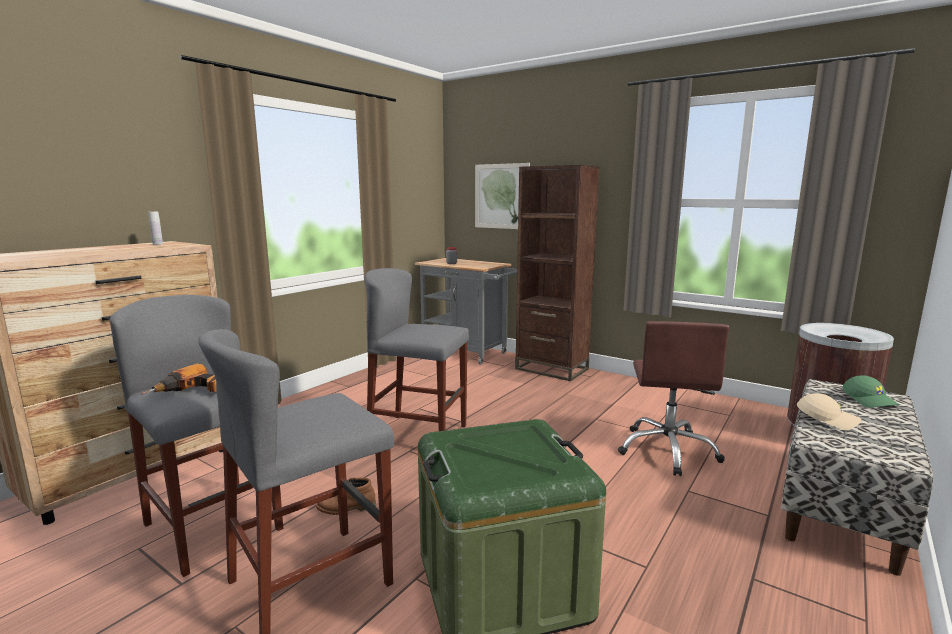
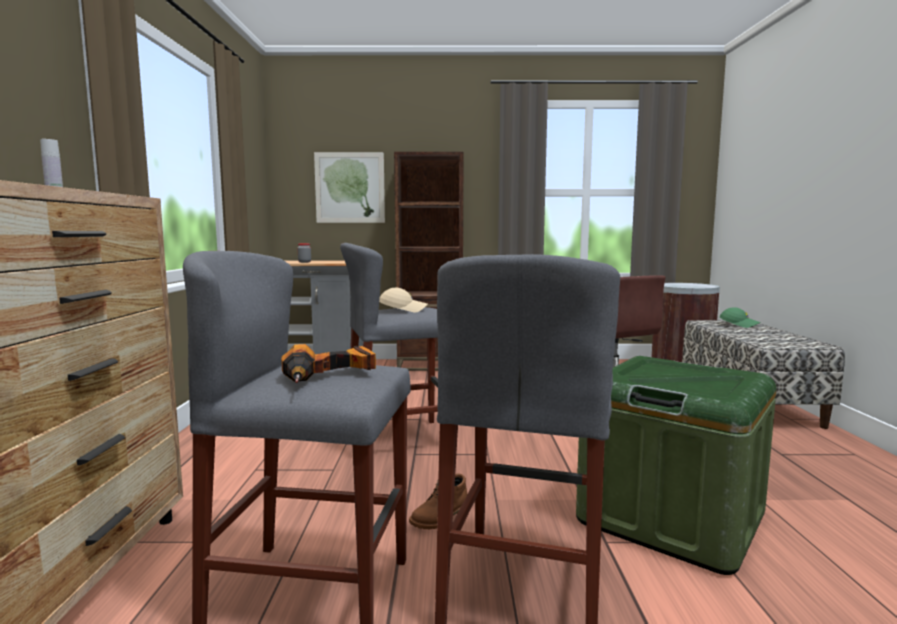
camera: 35 degrees left, 5 degrees down
(827, 419) = (746, 335): beige cap -> beige cap (403, 309)

